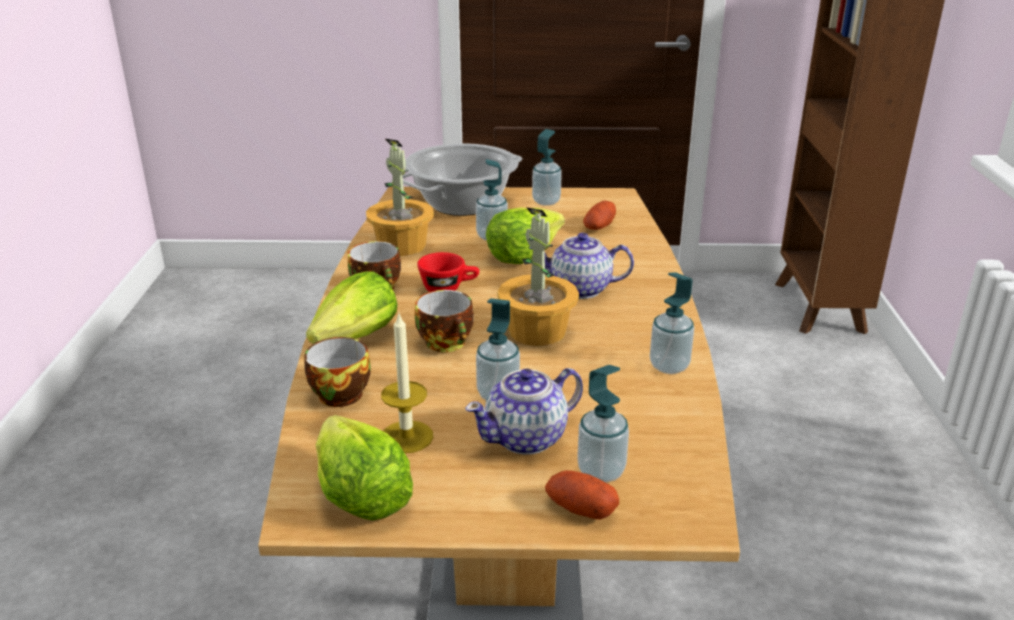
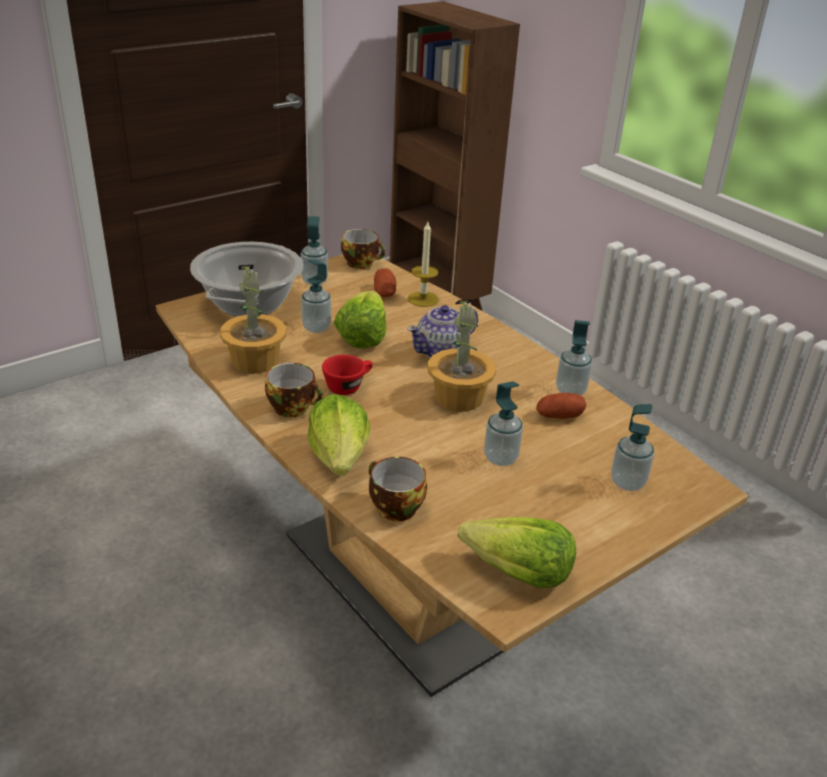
camera: 40 degrees left, 5 degrees up
(406, 437) = (487, 517): candle -> candle (423, 299)
(448, 343) = (412, 432): cup -> cup (362, 263)
(527, 438) = (559, 480): teapot -> none
(580, 509) = (648, 512): potato -> potato (559, 416)

